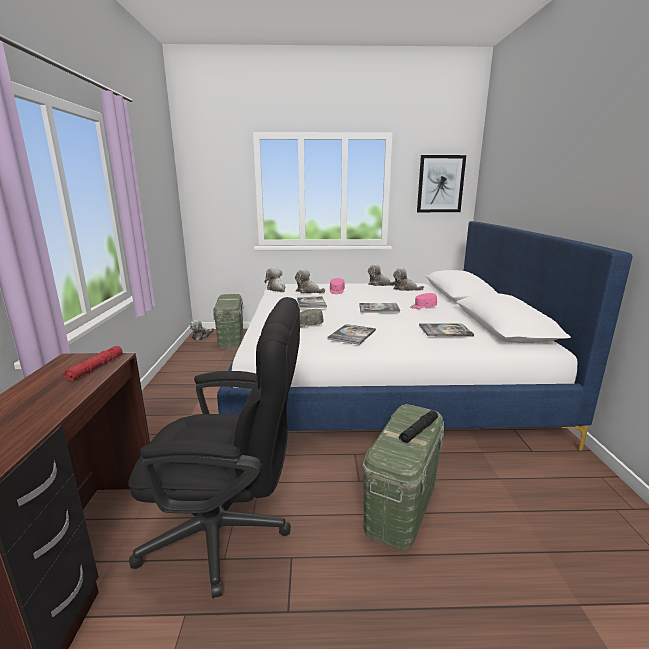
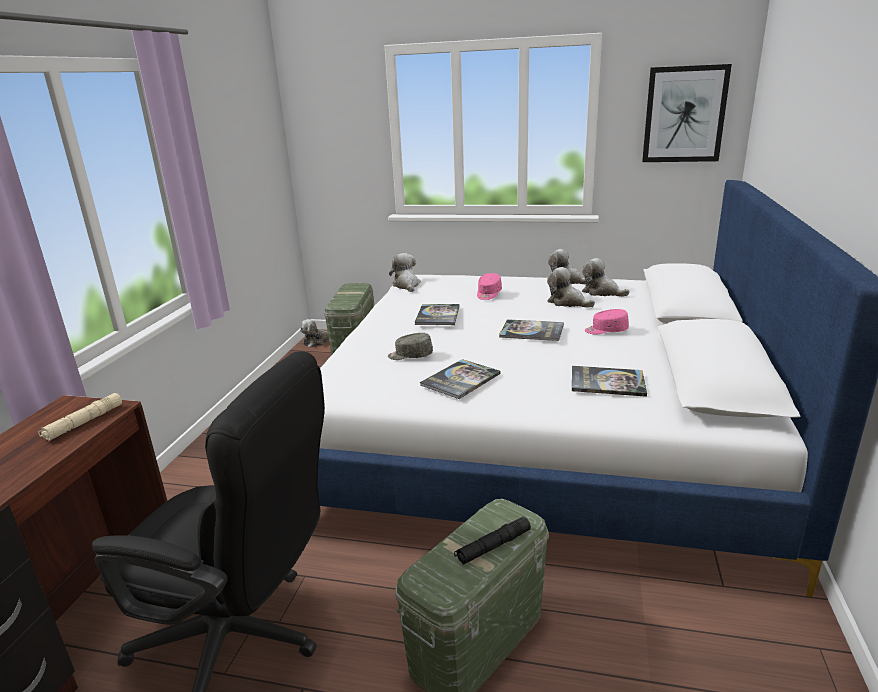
camera: 15 degrees right, 5 degrees up
(95, 368) = (84, 422): red flashlight -> beige flashlight
(308, 291) = (446, 292): plush toy -> plush toy (567, 302)

